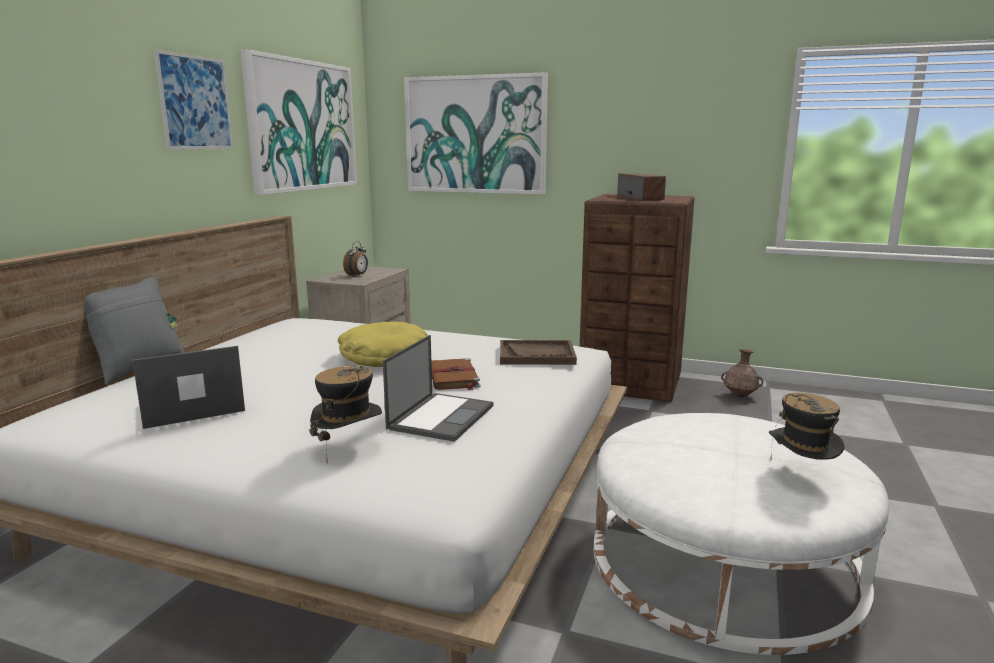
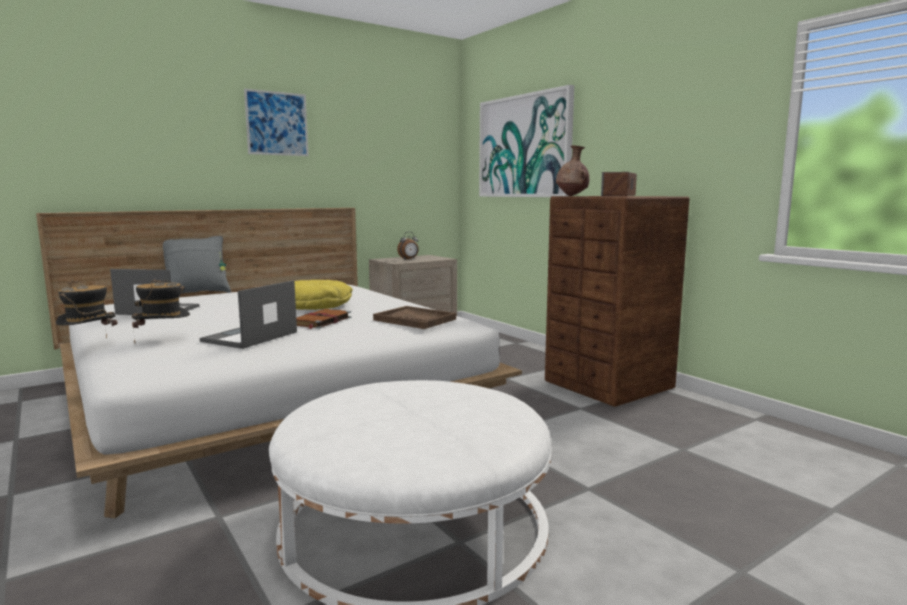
camera: 35 degrees right, 5 degrees down
(302, 126) = (383, 142): picture -> none
(441, 416) = (249, 337): laptop -> laptop turned 150 degrees clockwise
(740, 396) = (703, 419): brown vase -> brown vase (572, 196)
(800, 475) = (419, 438): hat -> hat (89, 344)

